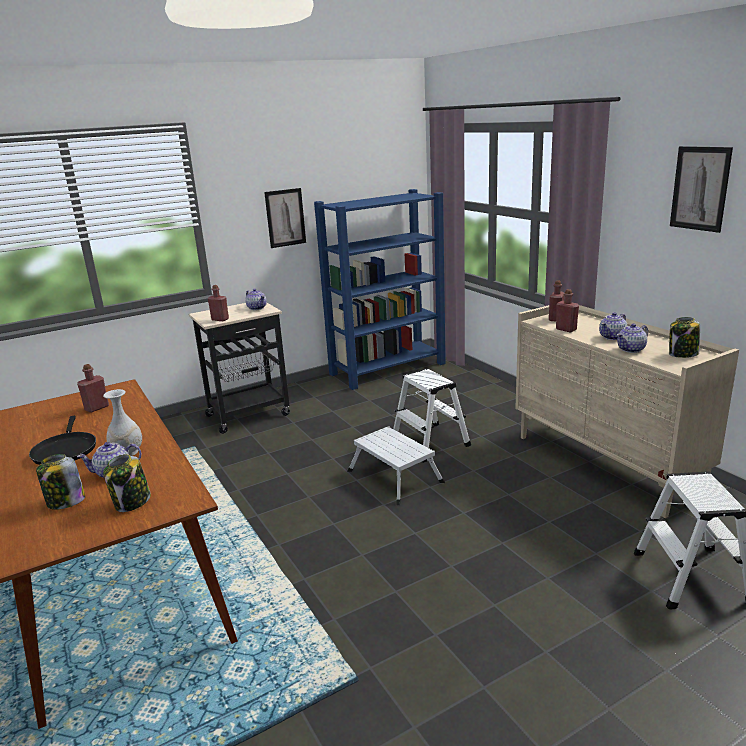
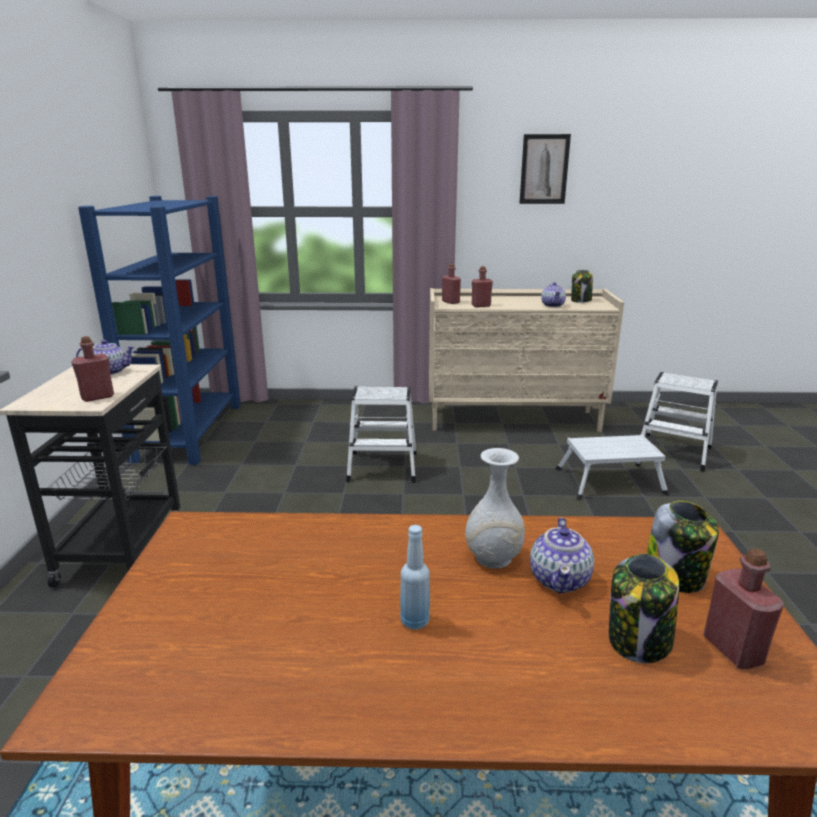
camera: 60 degrees left, 0 degrees up
(65, 450) = (414, 621): black frying pan -> blue bottle
(97, 408) = (252, 564): red bottle -> red bottle (733, 650)
(285, 218) = (51, 231): picture -> none
(395, 476) = (423, 504): white step ladder -> white step ladder (610, 481)
(612, 337) = (519, 302): teapot -> none

